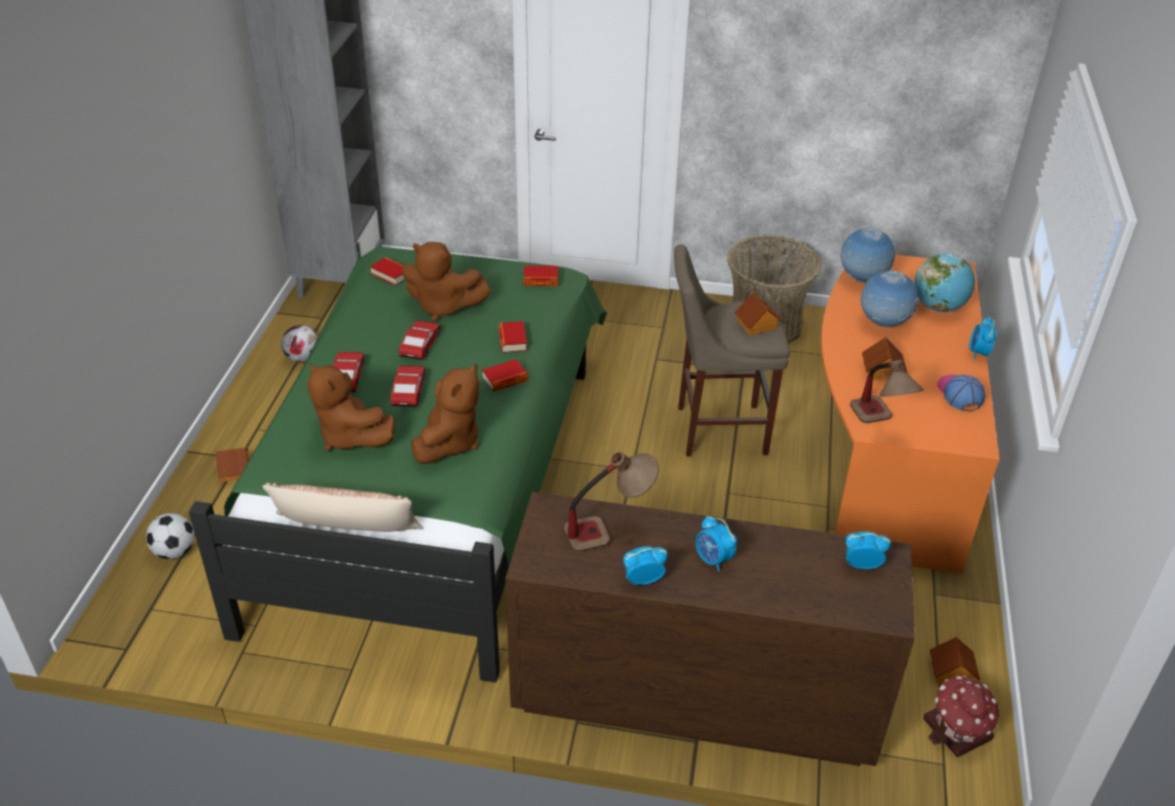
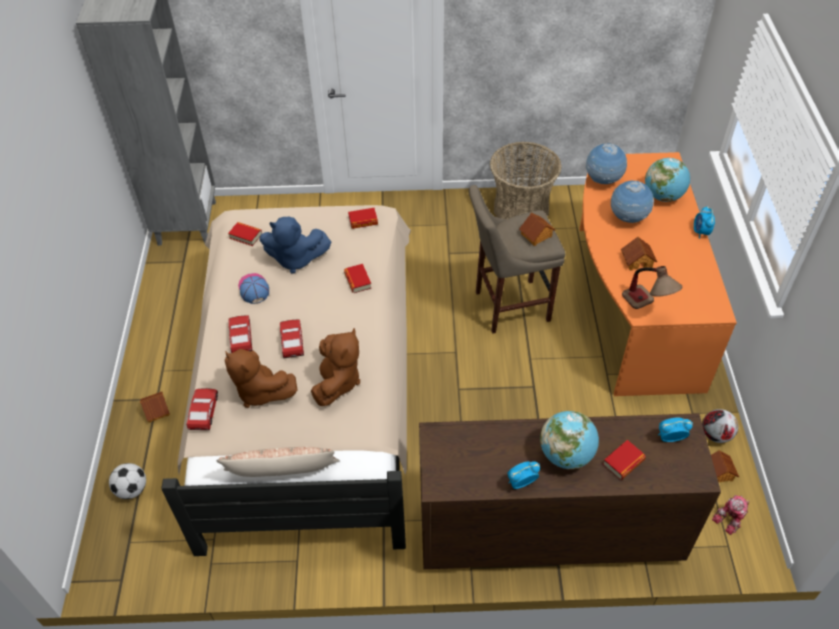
camera: 10 degrees left, 10 degrees up
(303, 358) = (179, 301): football -> football (715, 434)
(420, 344) = (288, 297): toy car -> toy car (204, 411)
(432, 478) = (310, 387): green bed -> beige bed
(443, 306) = (295, 259): brown plush toy -> blue plush toy
(505, 379) = (362, 317): book -> book (623, 462)
(609, 530) = (485, 444): table lamp -> none
(713, 559) = (566, 455): alarm clock -> globe
(958, 730) = (731, 518): toy house -> toy robot
(959, 394) = (696, 271): cap -> cap (253, 289)

